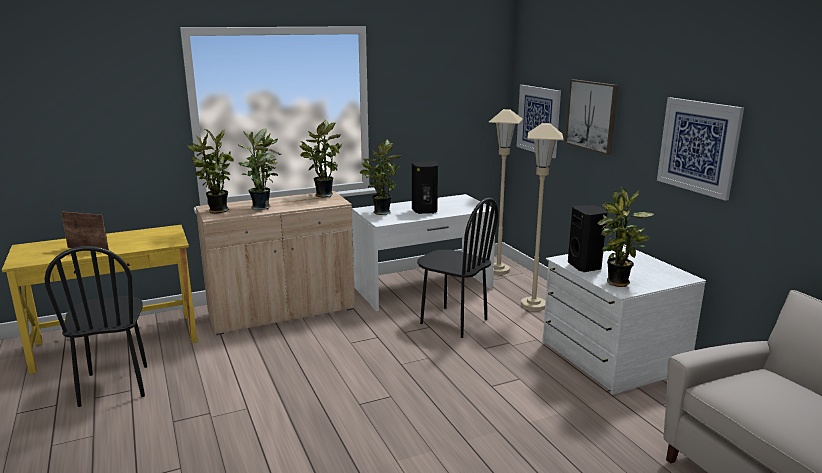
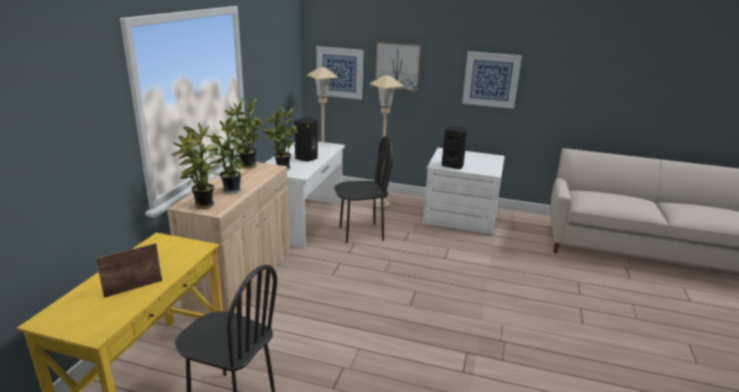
camera: 50 degrees left, 5 degrees up
(617, 283) = (483, 170): potted plant -> none

